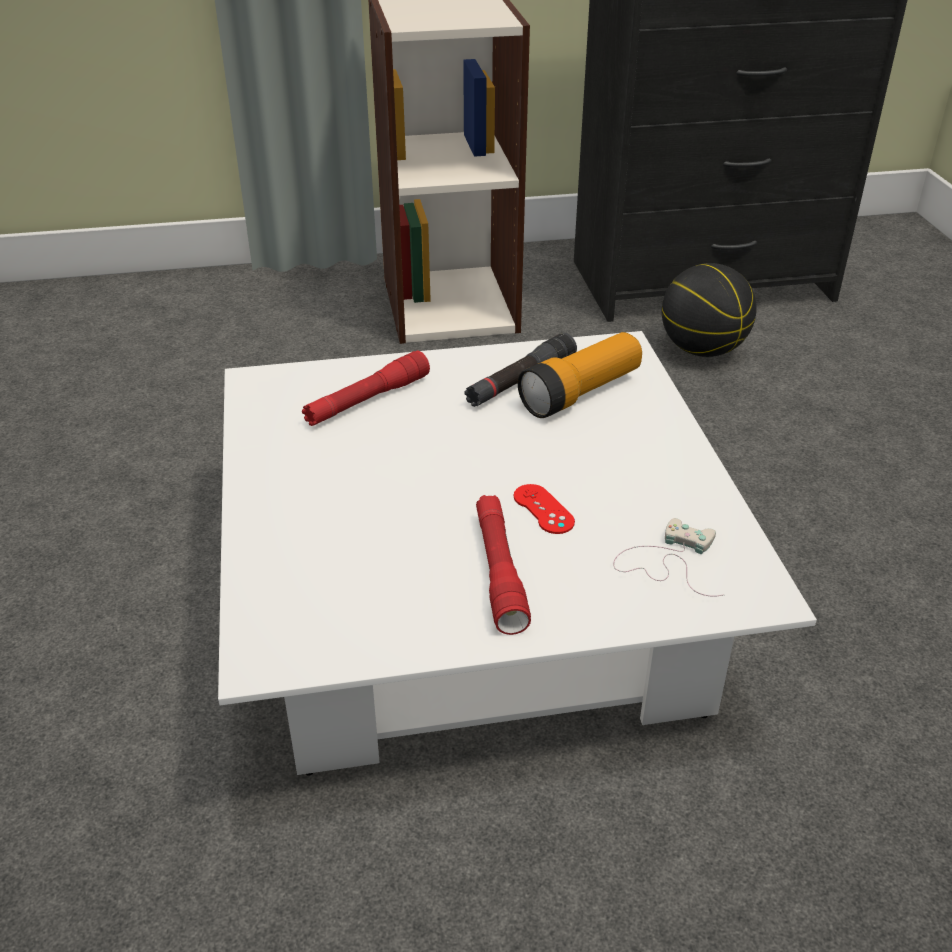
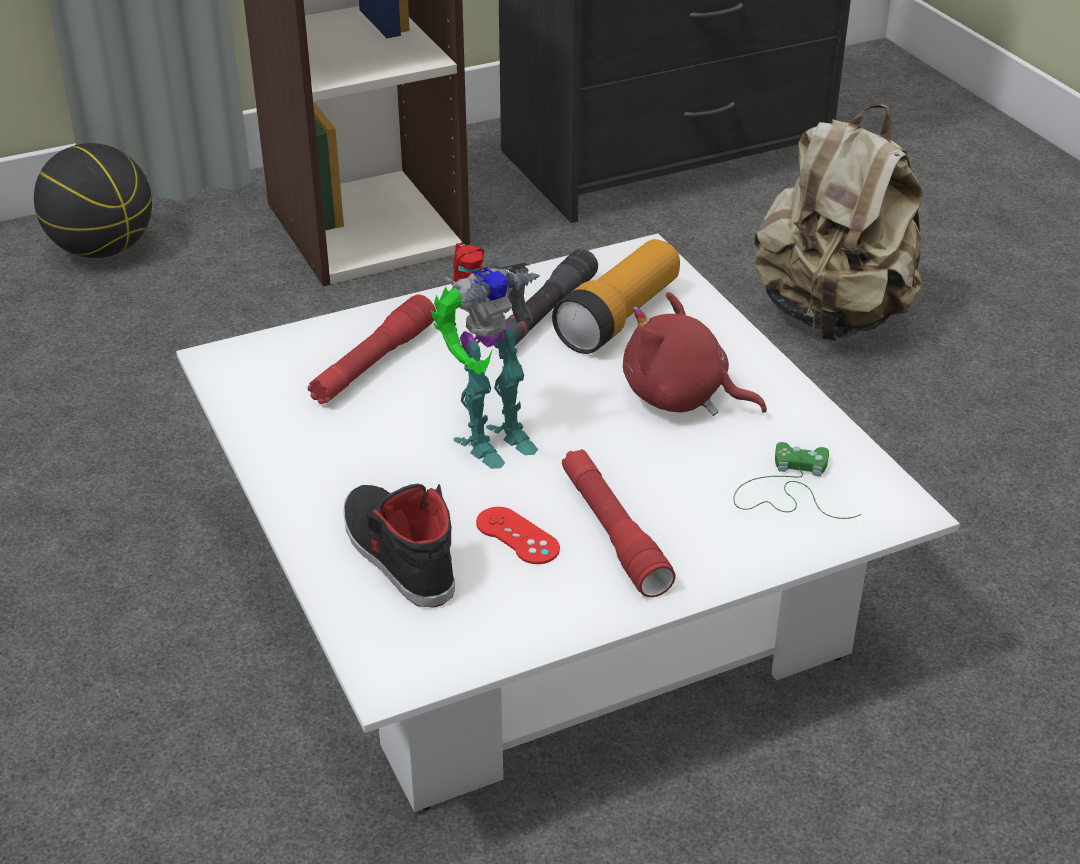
camera: 15 degrees left, 0 degrees up
(313, 557) = (396, 554): none -> black shoe
(431, 475) = (489, 439): none -> toy robot
(543, 509) = (632, 457): red game controller -> red game controller (517, 536)
(605, 466) = (681, 398): none -> red plush toy
(668, 561) = (788, 489): white game controller -> green game controller
(702, 350) = (695, 242): basketball -> basketball (103, 249)
(798, 423) = (833, 316): none -> beige backpack

